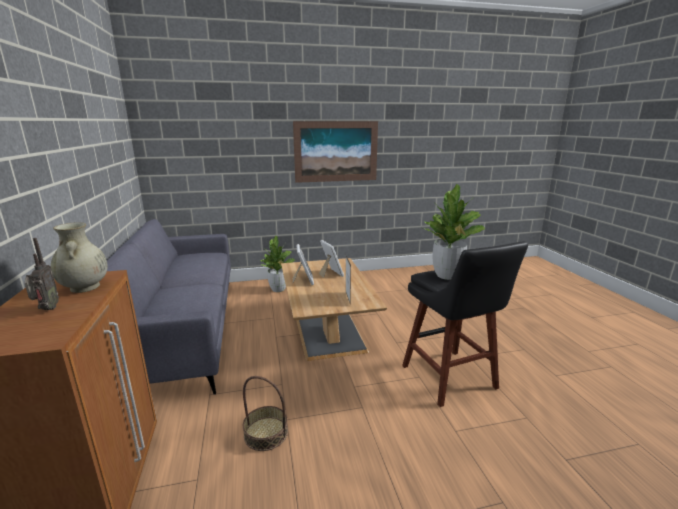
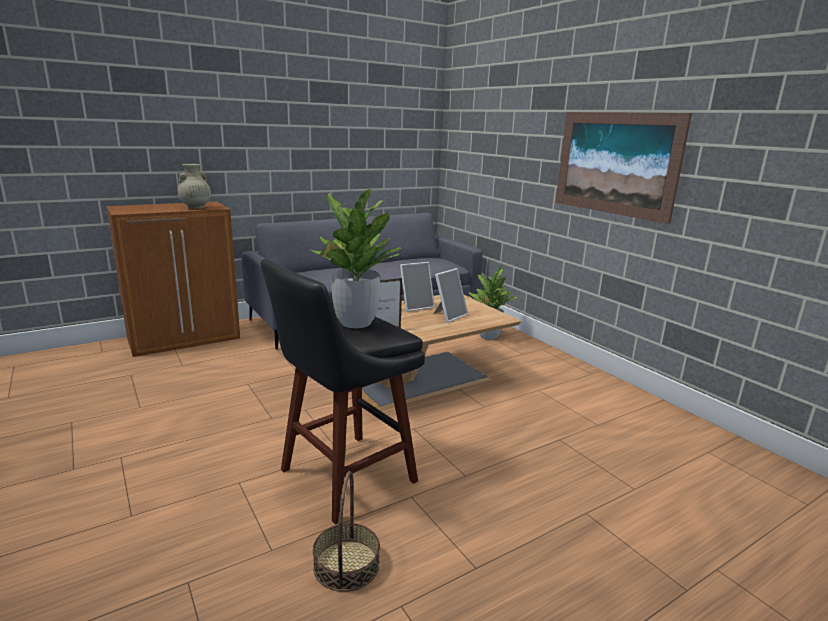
camera: 70 degrees right, 0 degrees up
(47, 309) = (162, 207): radio -> none
(266, 433) = (229, 378): basket -> basket (346, 565)

